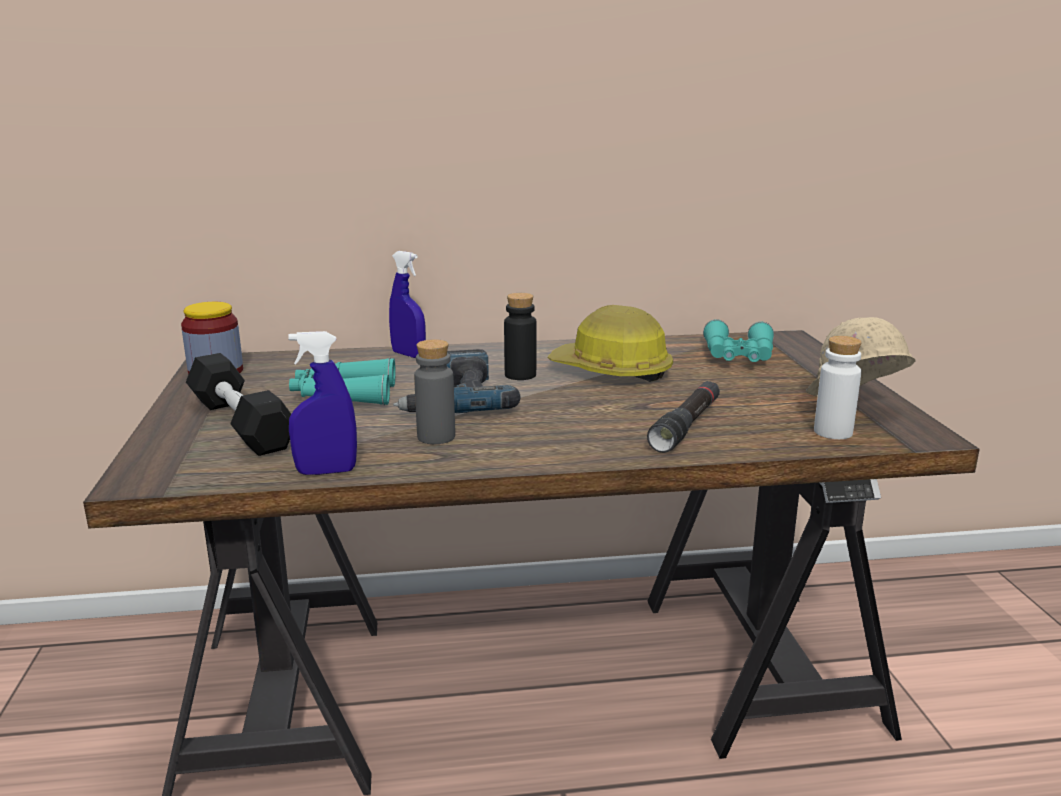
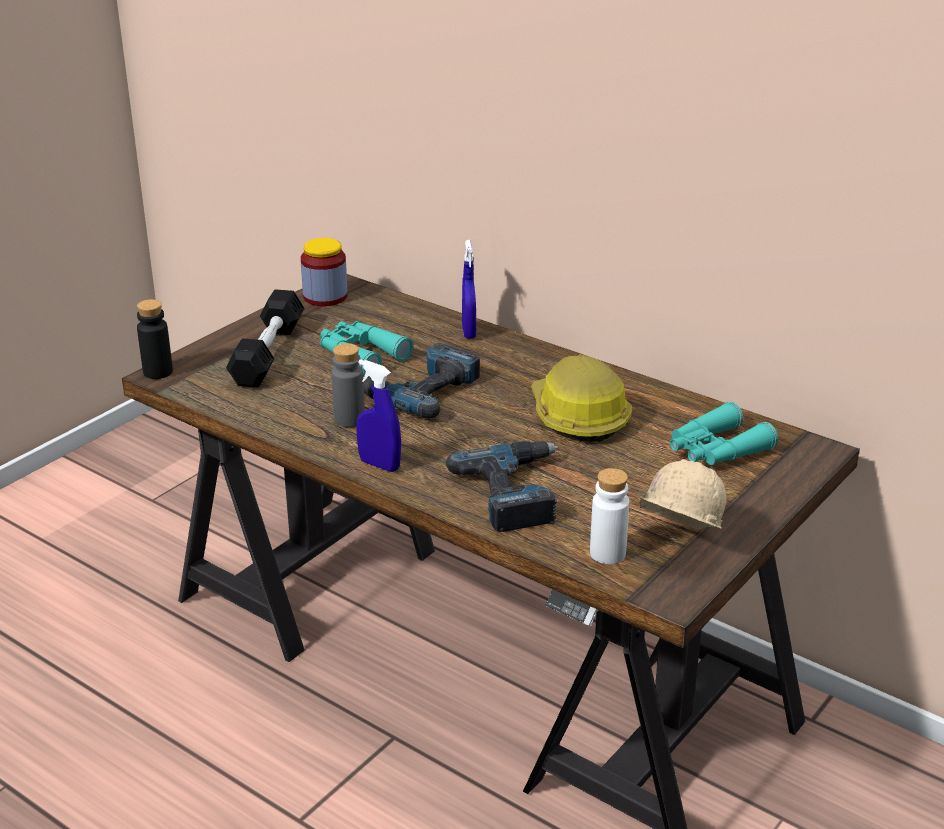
camera: 45 degrees right, 10 degrees up
(326, 471) = (250, 416): blue spray bottle -> blue spray bottle (379, 465)
(520, 375) = (504, 389): black bottle -> black bottle (158, 372)
(686, 426) = (517, 492): black flashlight -> power drill

